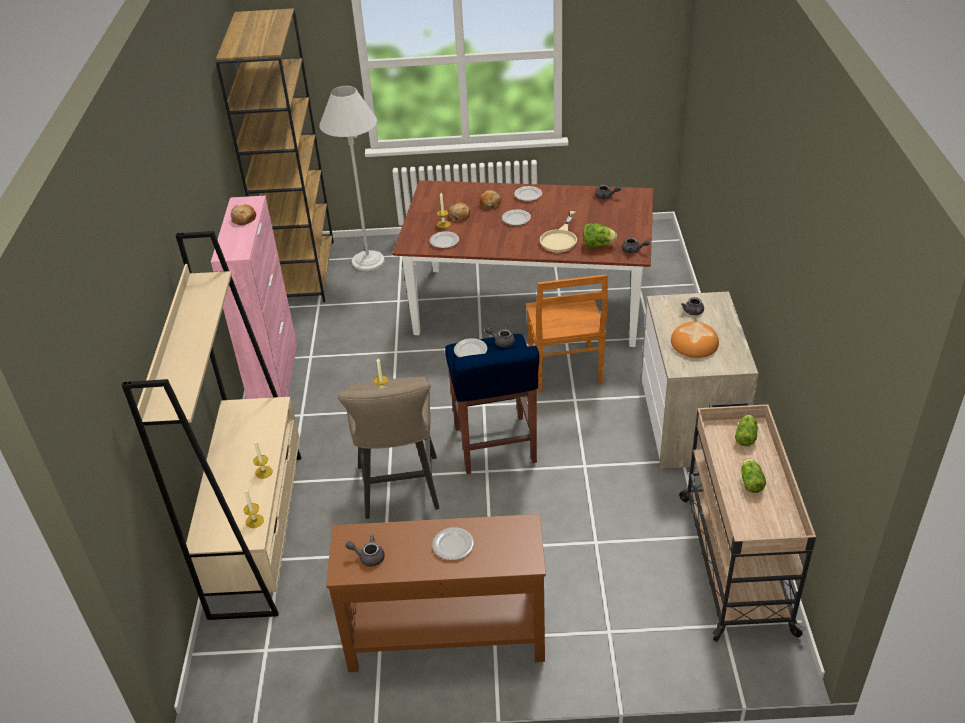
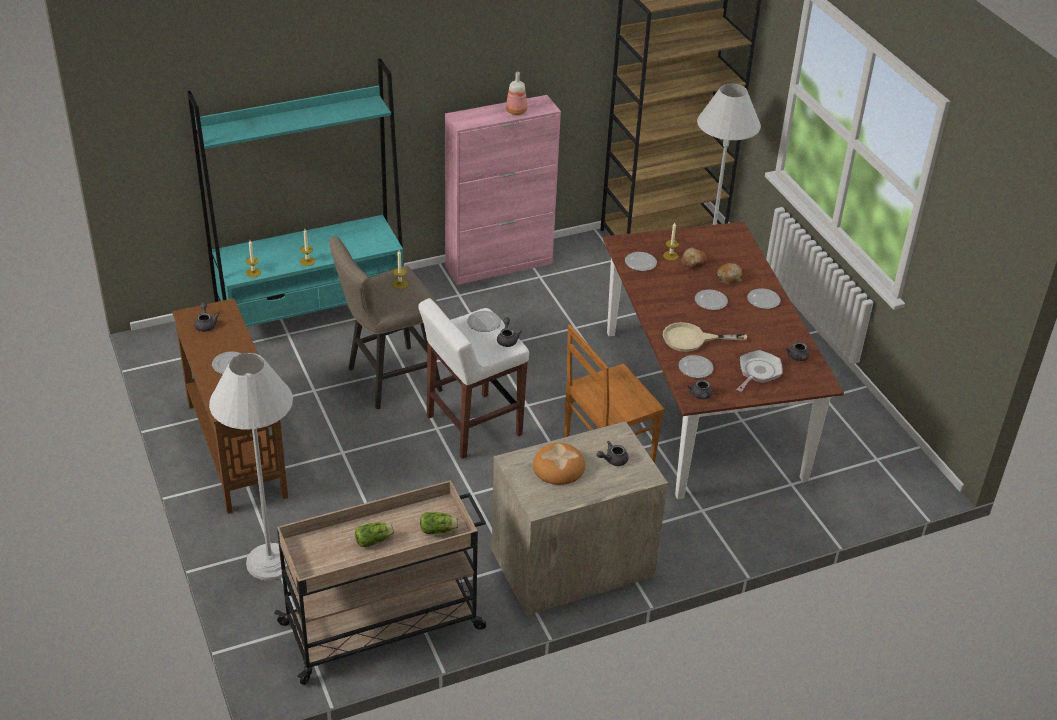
camera: 65 degrees right, 0 degrees up
(244, 219) = (516, 111): bread -> bottle
(258, 531) = (312, 313): beige bookcase -> turquoise bookcase
(495, 446) = (472, 426): blue stool -> white stool
(597, 245) = (695, 368): lettuce -> plate
(615, 218) = (758, 372): none -> frying pan
(628, 636) = (269, 562): none -> white floor lamp

